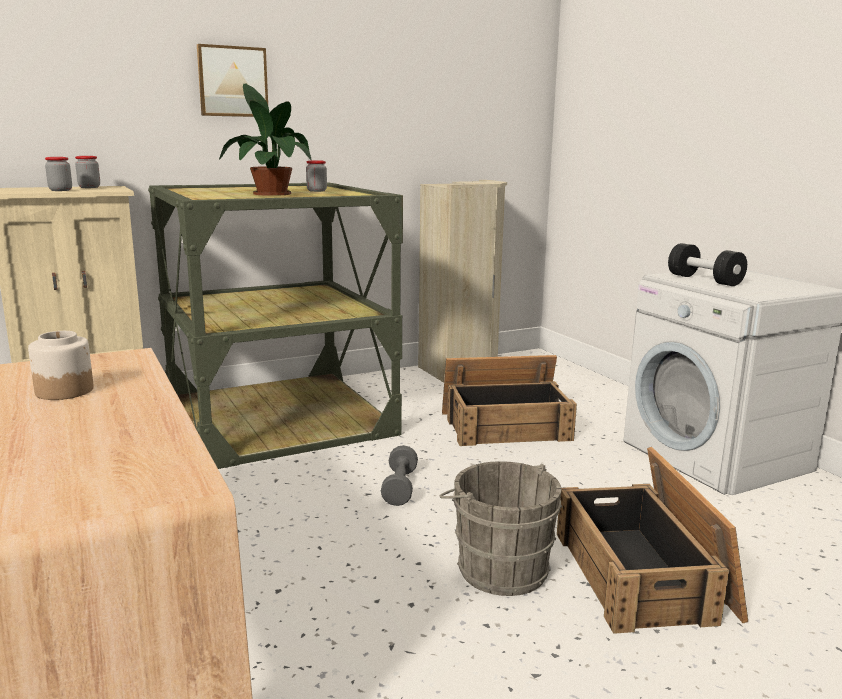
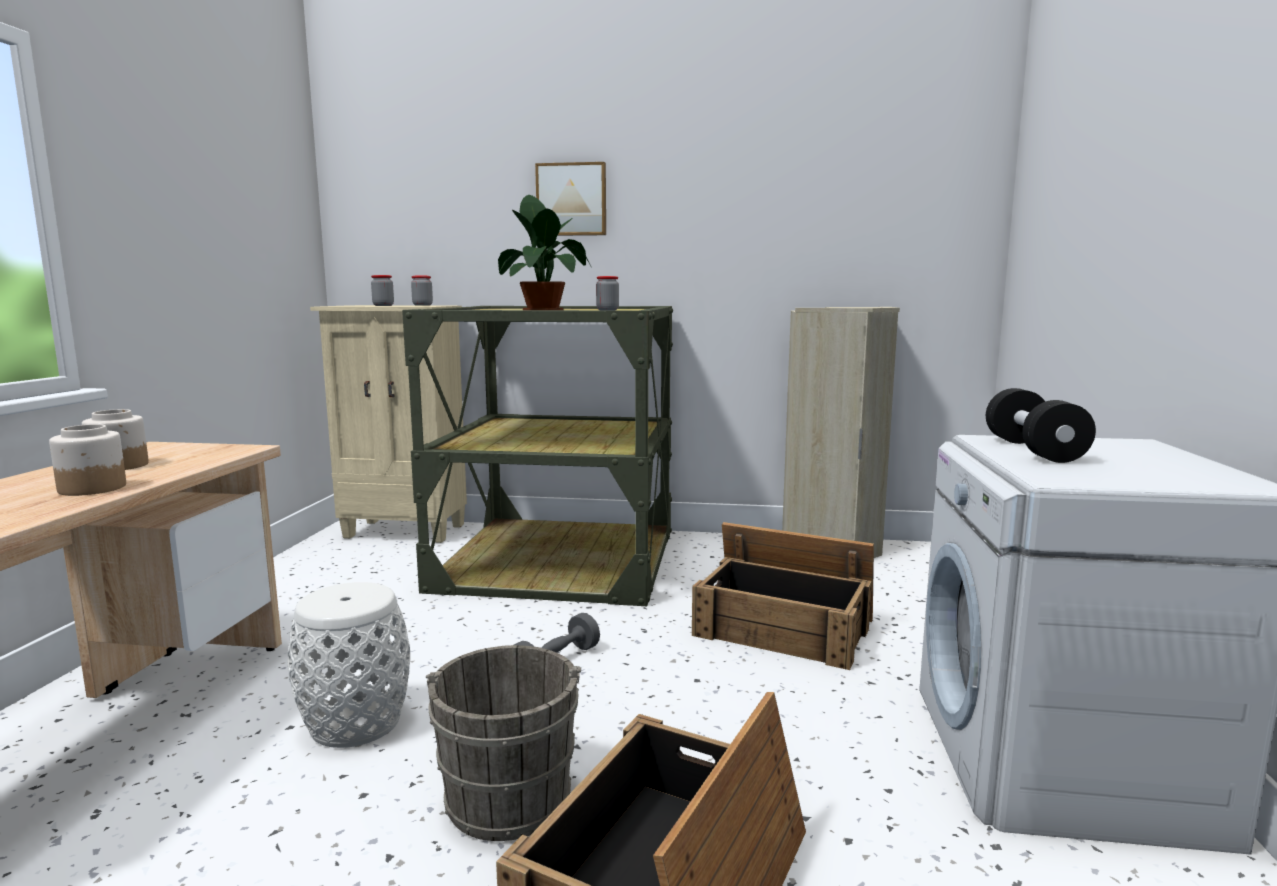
camera: 35 degrees right, 5 degrees down
(127, 412) = (91, 488): none -> jar
(326, 570) = (356, 724): none -> white stool

